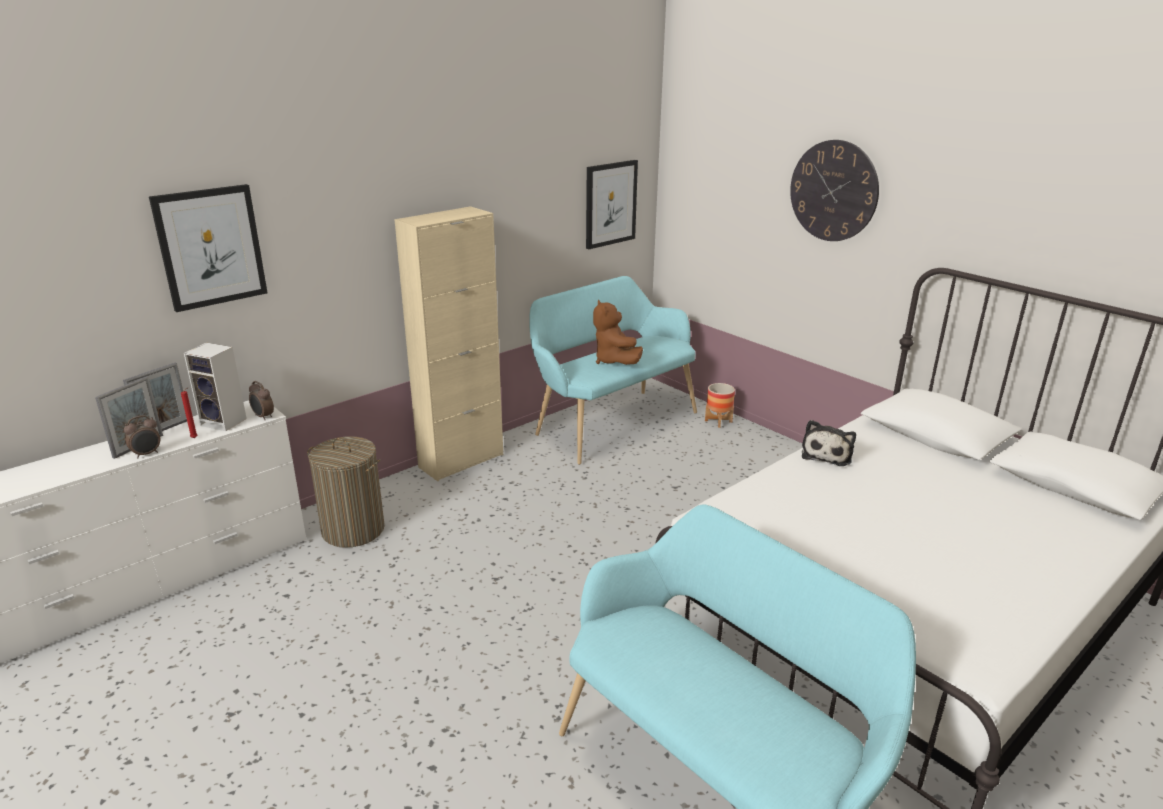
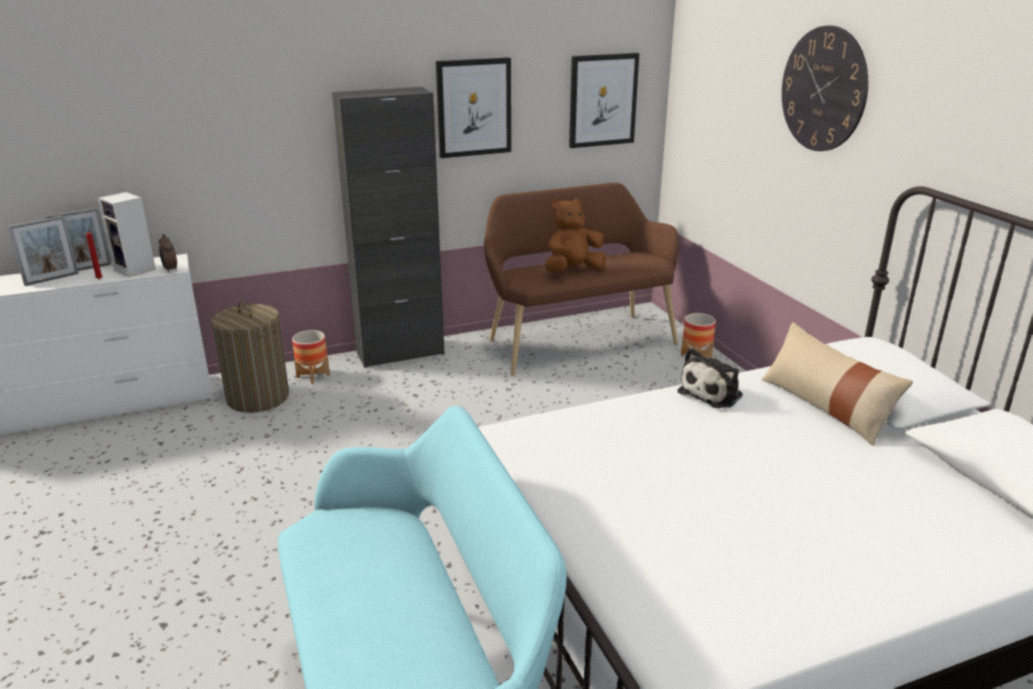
camera: 20 degrees right, 0 degrees up
(147, 454) = (51, 286): alarm clock -> none
(210, 247) = (136, 101): picture -> picture (474, 107)
(393, 498) = (313, 376): none -> planter
(461, 461) = (400, 353): beige cabinet -> black cabinet
(611, 422) = (576, 340): turquoise bench -> brown bench
(614, 361) = (572, 271): brown plush toy -> brown plush toy turned 60 degrees clockwise
(913, 450) = (826, 407): none -> beige pillow

